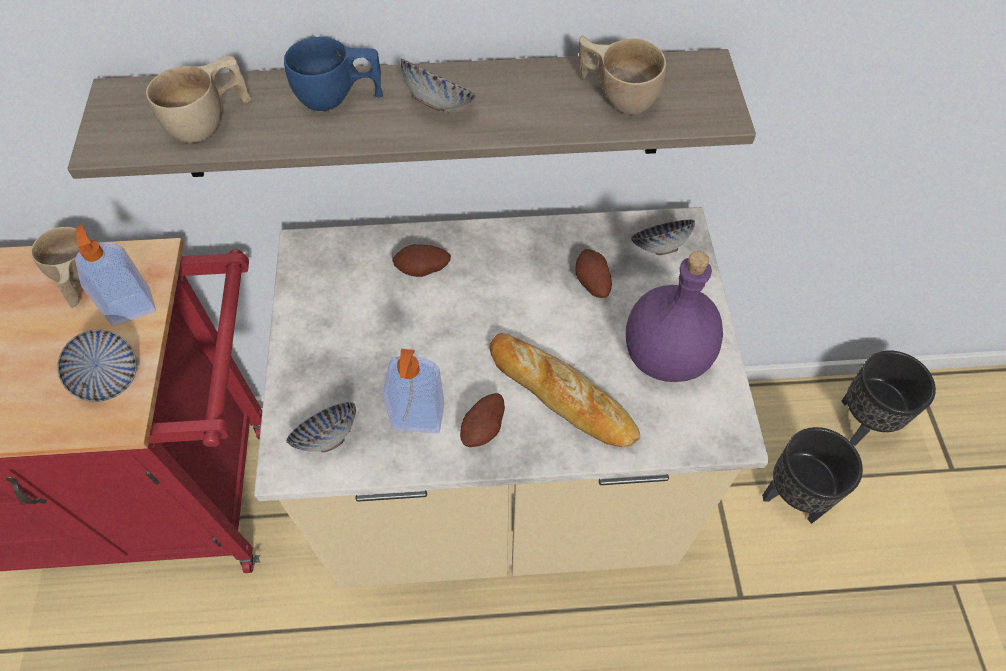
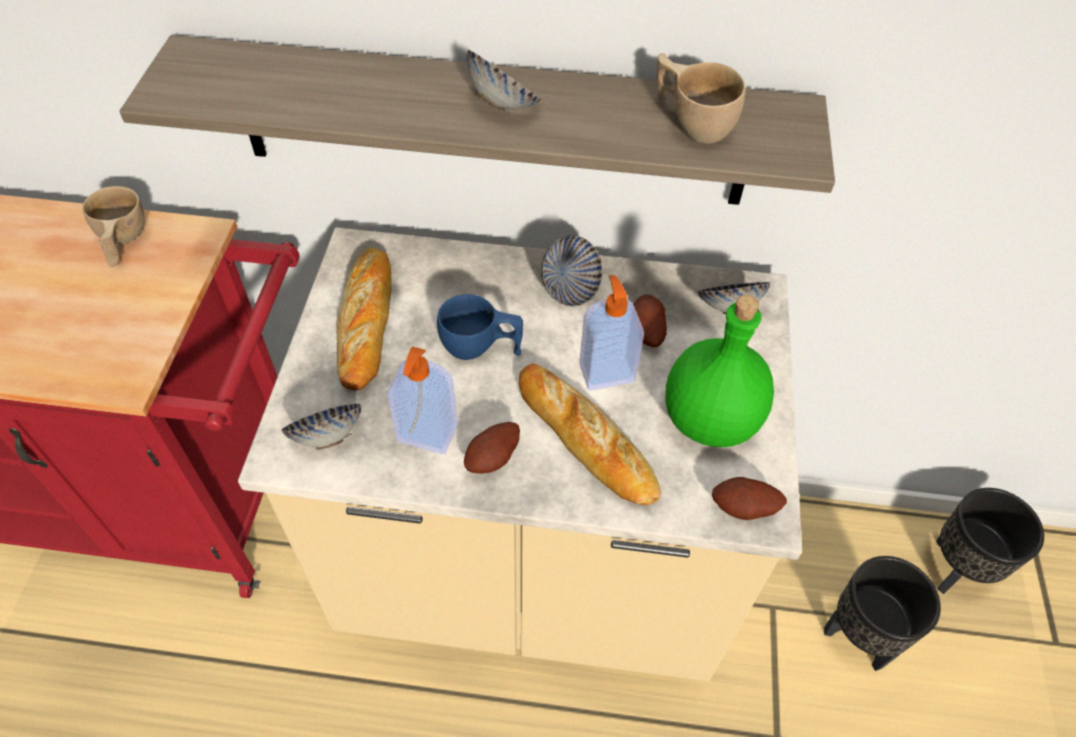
camera: 10 degrees right, 5 degrees down
(109, 378) = (126, 341): bowl -> bowl (570, 289)
(131, 306) = (168, 276): soap dispenser -> soap dispenser (606, 372)
(210, 121) = (269, 88): beige cup -> none
(335, 318) = (366, 321): none -> bread
(339, 98) = (403, 85): blue cup -> blue cup (481, 348)
(423, 270) = (470, 290): potato -> potato (744, 509)
(666, 355) = (711, 418): purple bottle -> green bottle

